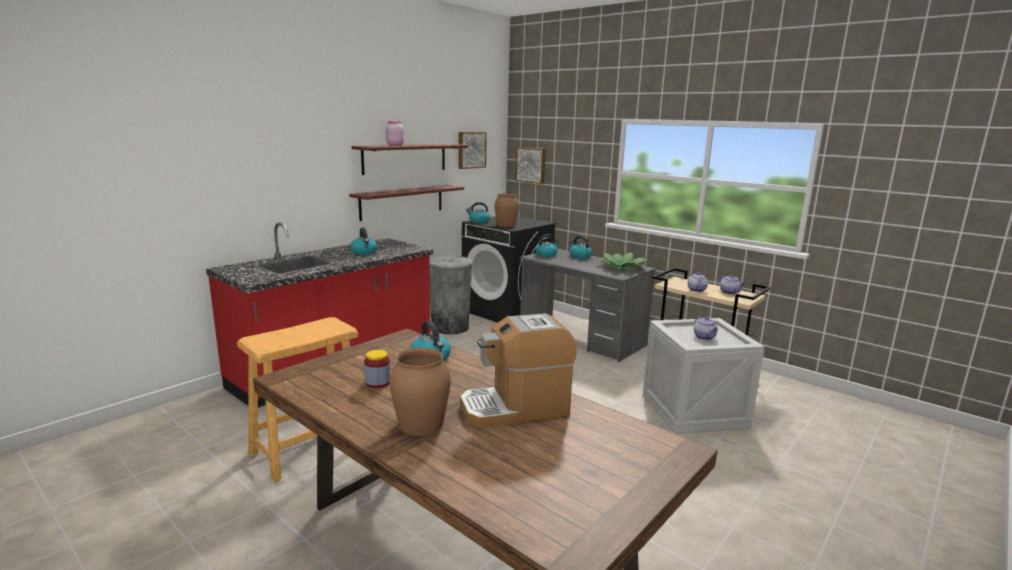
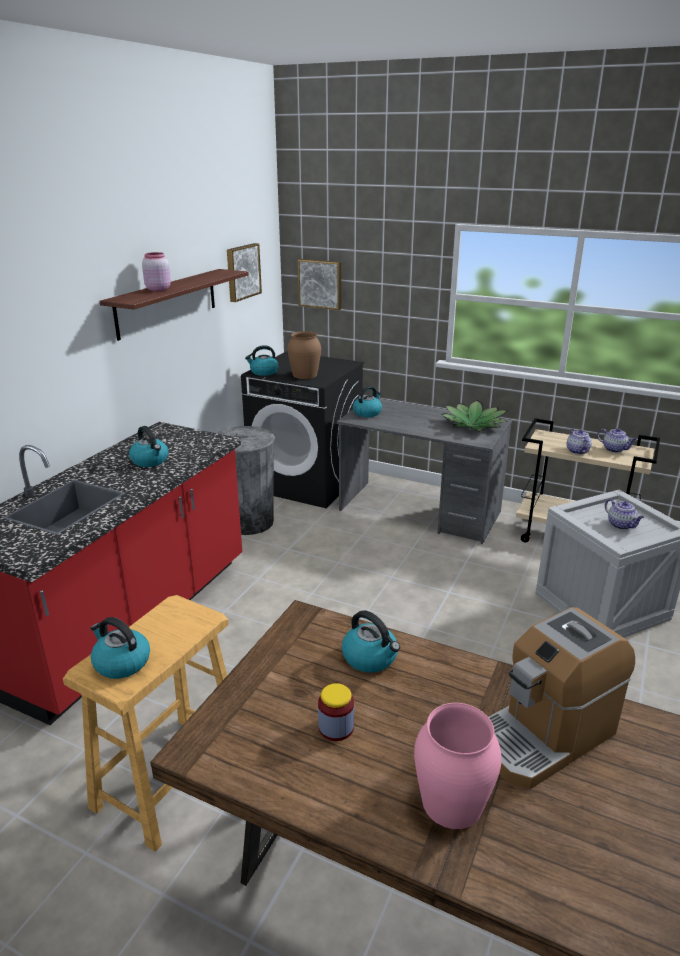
camera: 15 degrees left, 10 degrees up
(402, 202) = (169, 365): shelf -> none
(421, 423) = (452, 801): brown vase -> pink vase
(579, 256) = (410, 410): kettle -> kettle (121, 663)

